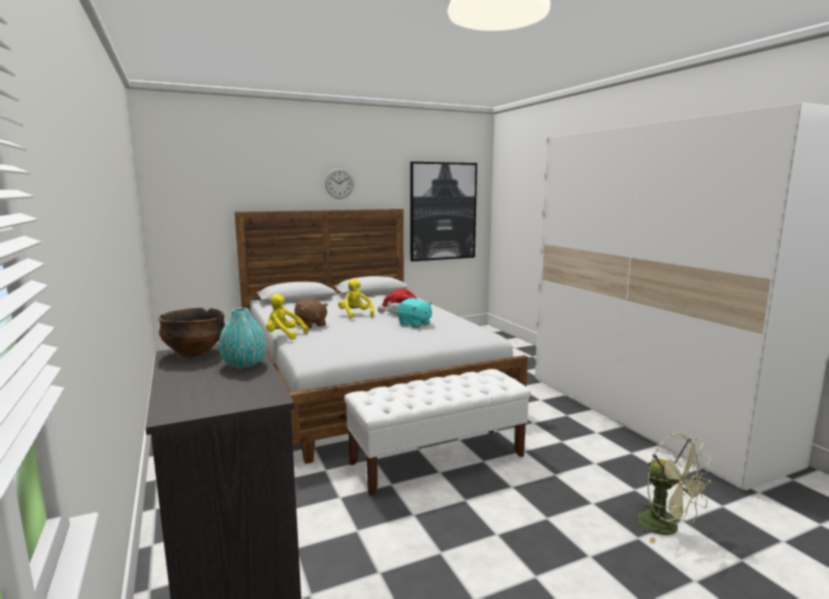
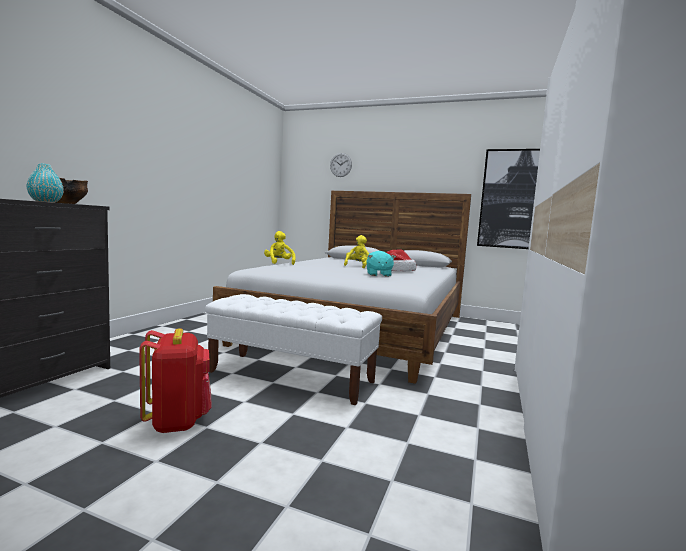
camera: 45 degrees right, 5 degrees down
(310, 325) = (312, 263): brown plush toy -> none
(339, 183) = (414, 170): wall clock -> wall clock (341, 165)
(471, 546) = (177, 421): none -> red backpack
(667, 528) = (334, 524): green fan -> none

